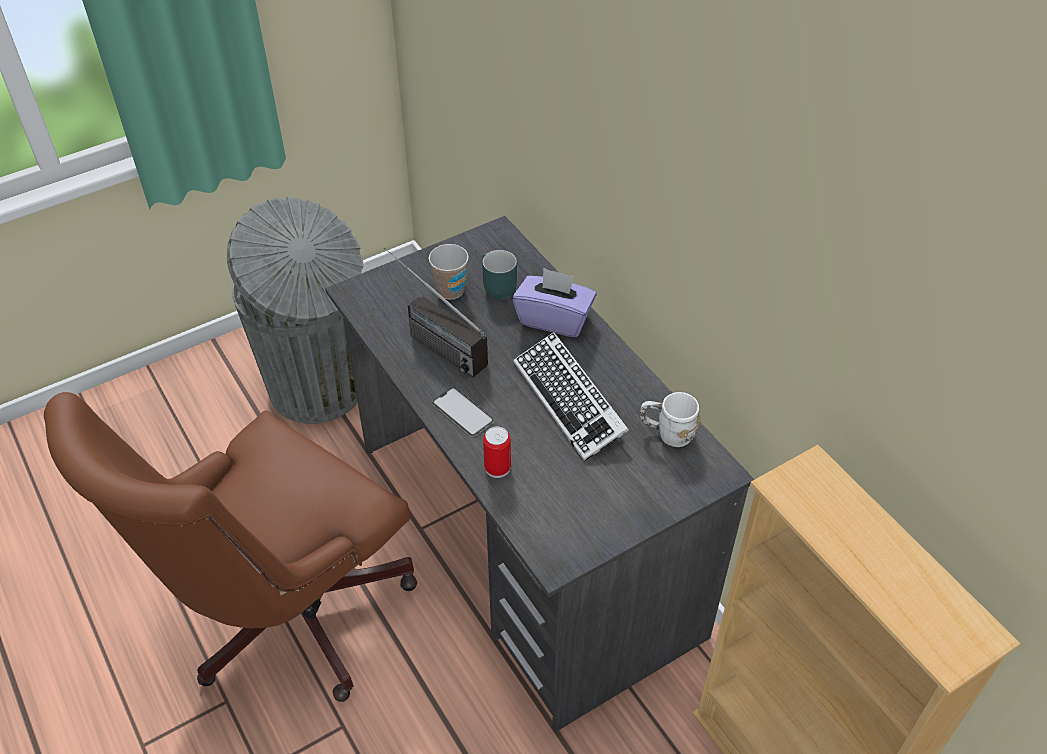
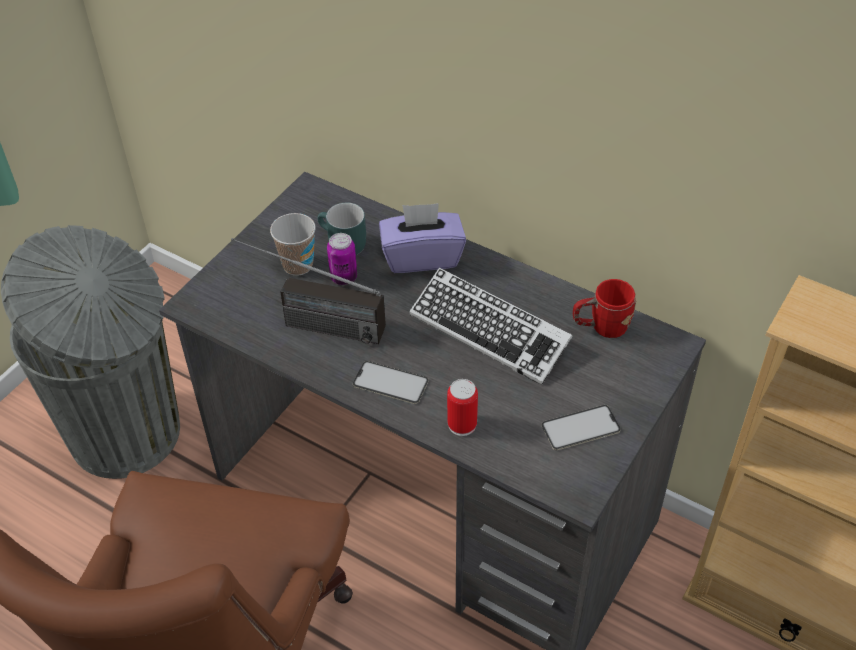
camera: 25 degrees left, 0 degrees up
(480, 313) = (344, 277): none -> can
(593, 509) = (580, 428): none -> phone
(667, 433) = (601, 327): white mug -> red mug

